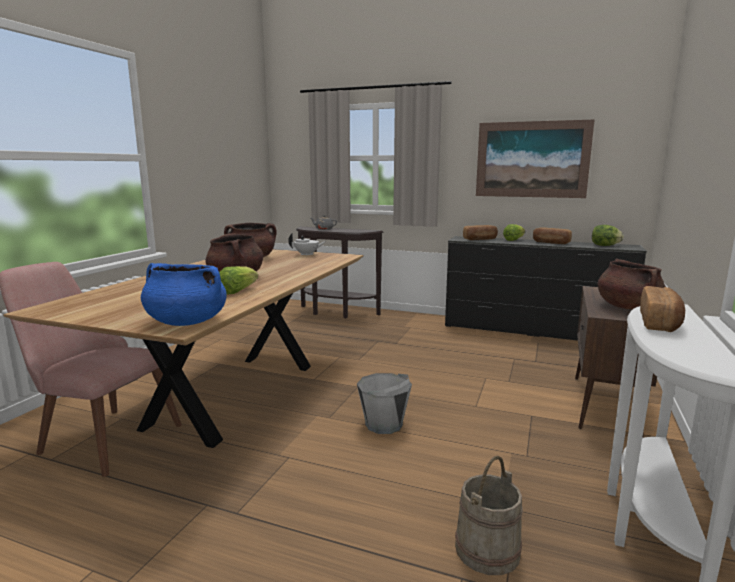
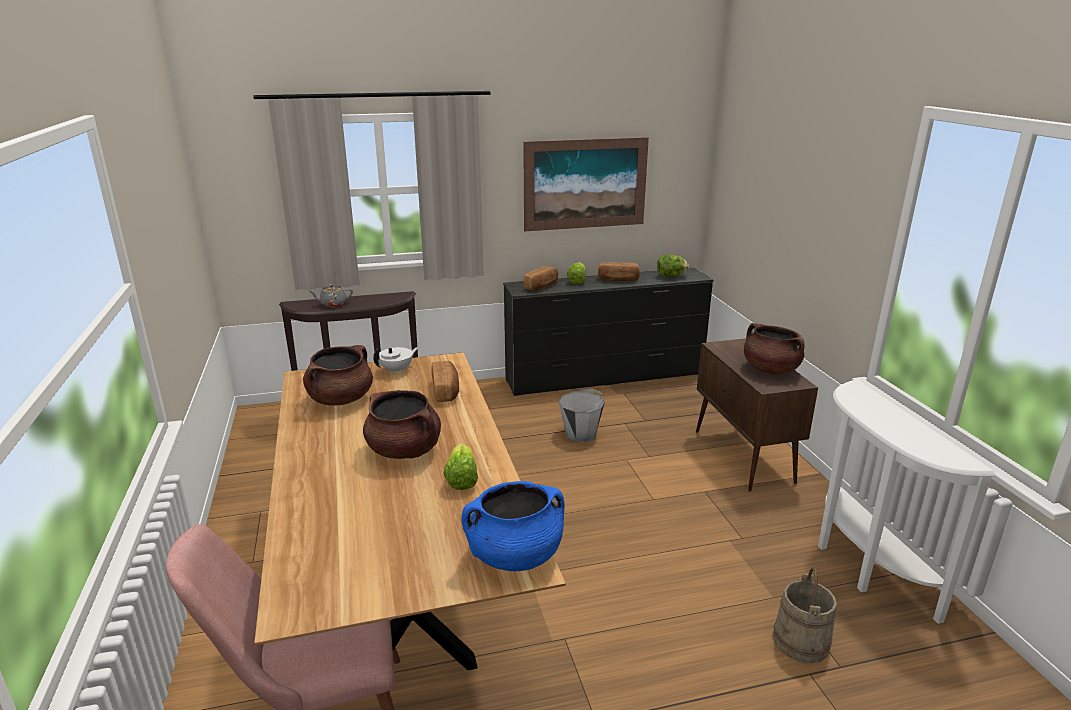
camera: 35 degrees left, 10 degrees up
(384, 424) = (602, 557): grey bucket -> grey bucket (581, 434)
(660, 323) = (875, 414): bread -> bread (446, 391)

